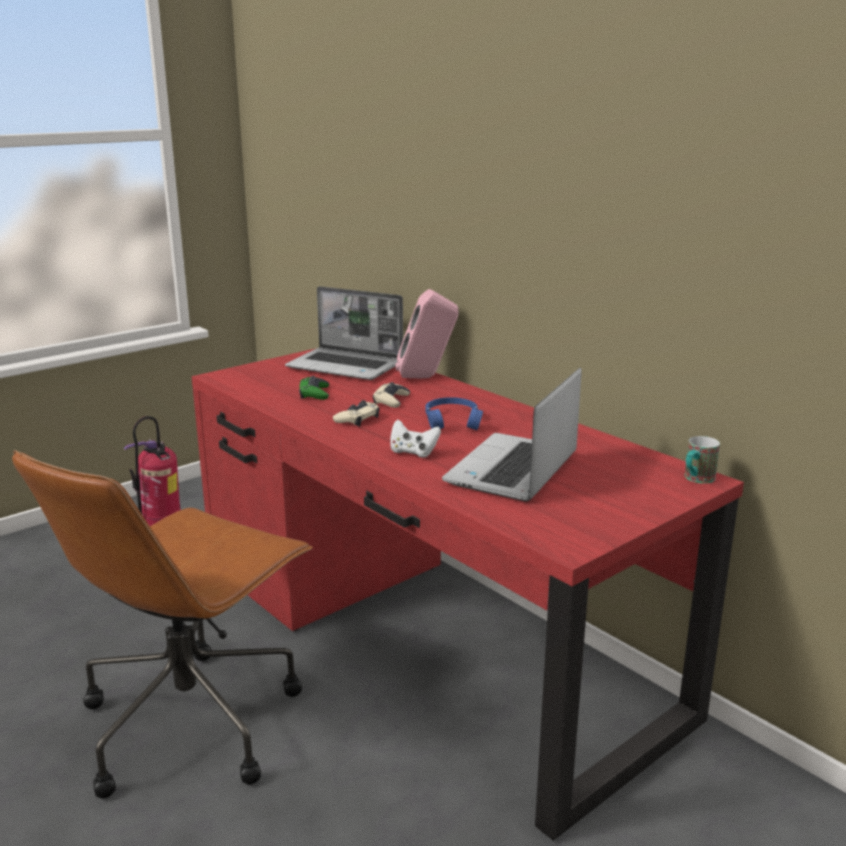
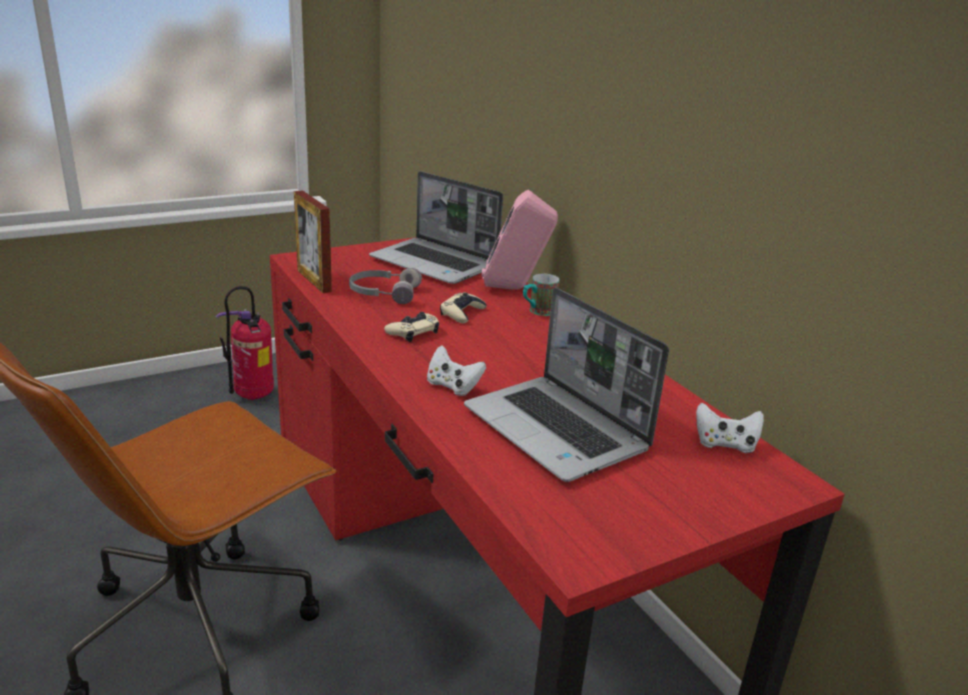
camera: 10 degrees right, 5 degrees up
(246, 391) = (314, 281): none -> picture frame
(314, 393) = (384, 293): green game controller -> grey headphones
(453, 421) = (518, 351): blue headphones -> none
(513, 470) = (558, 430): laptop -> laptop turned 75 degrees counterclockwise
(645, 463) = (725, 444): none -> white game controller
(696, 479) = (782, 480): mug -> mug (537, 312)

